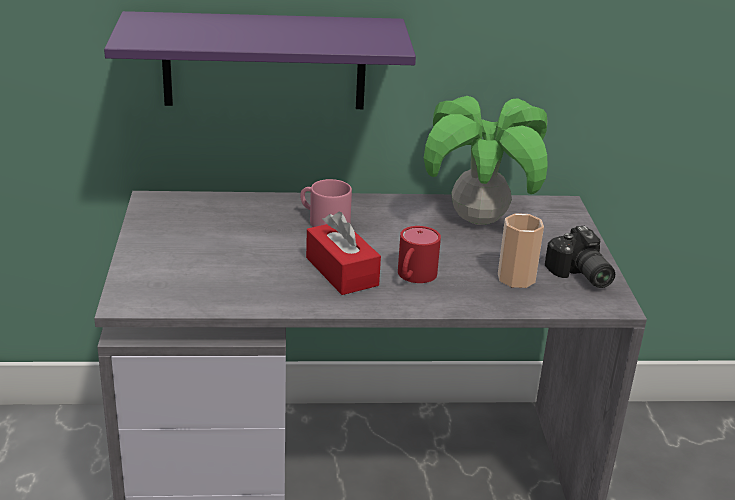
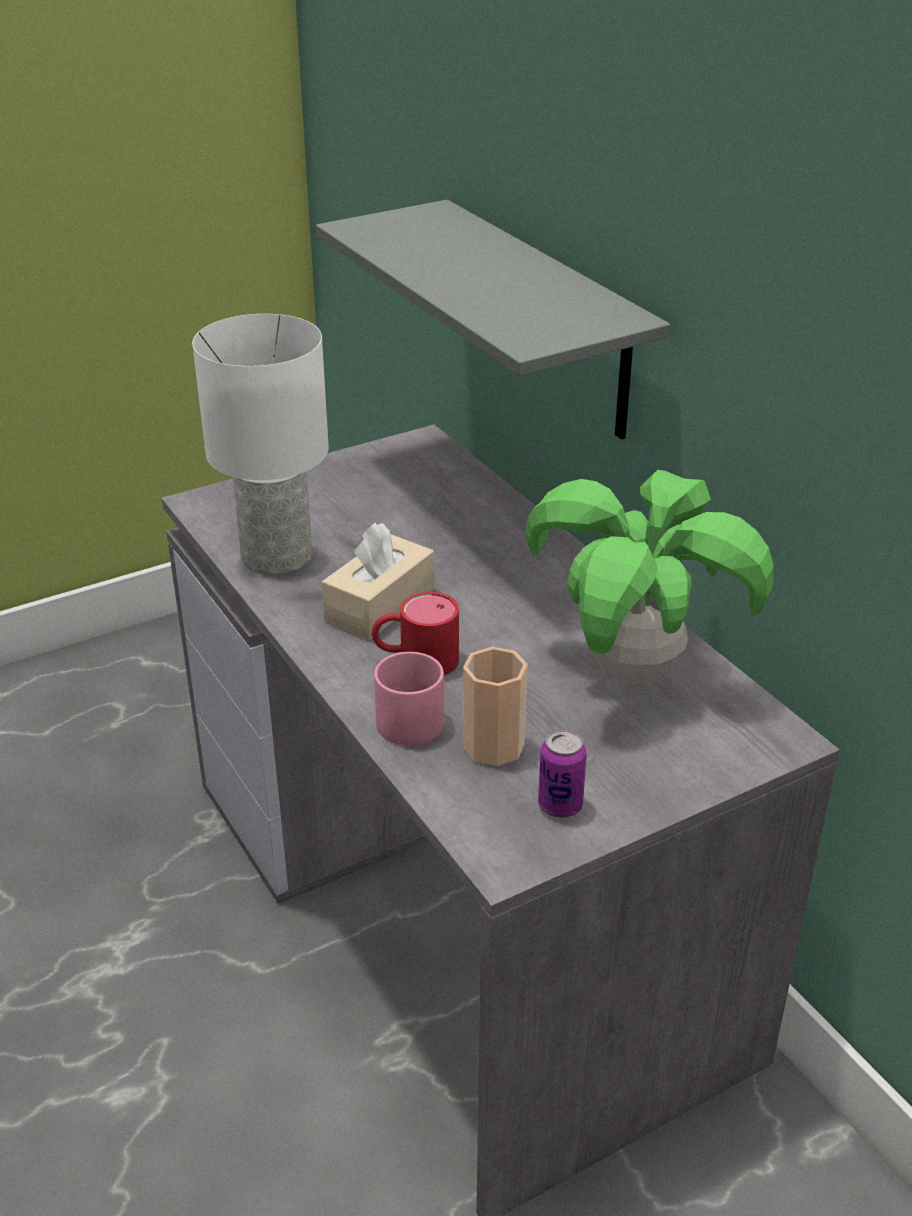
camera: 65 degrees right, 5 degrees up
(240, 291) = (276, 556): none -> white table lamp
(264, 61) = (545, 320): purple shelf -> grey shelf
(323, 221) = (492, 555): pink mug -> pink mug (410, 716)
(341, 271) = (380, 605): red tissue box -> beige tissue box
(579, 275) = (560, 805): camera -> can

